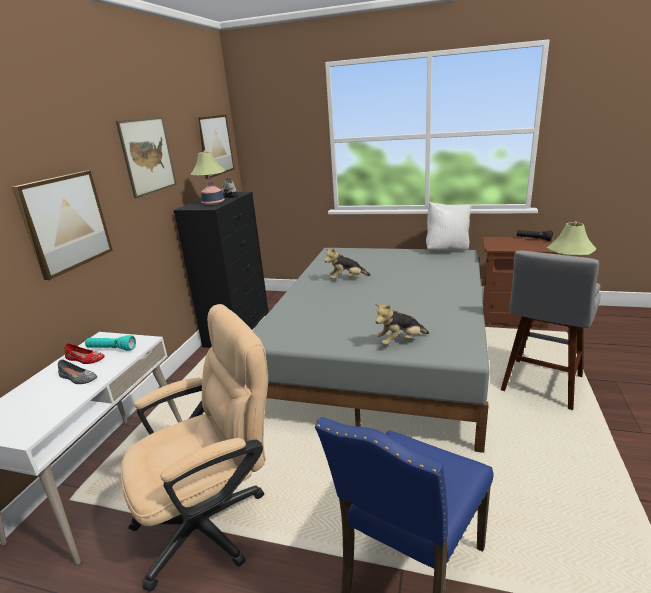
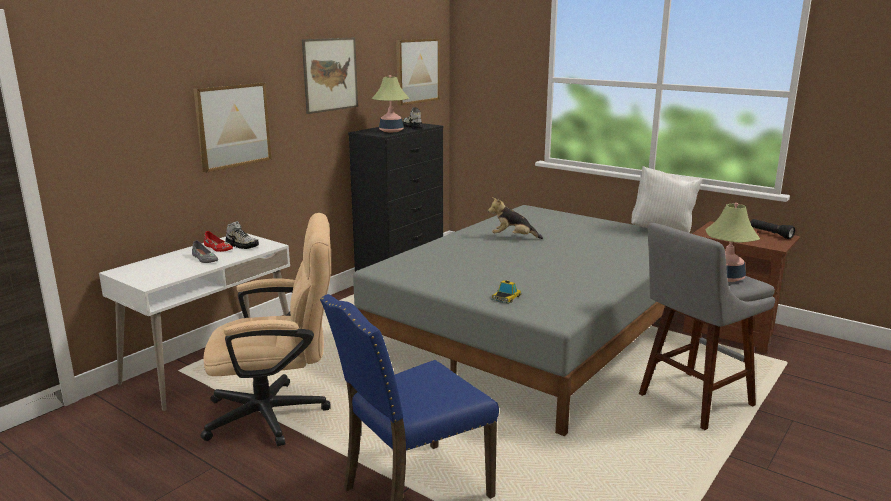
camera: 20 degrees right, 5 degrees down
(111, 349) = (242, 245): turquoise flashlight -> shoe
(400, 342) = (506, 297): plush toy -> toy car

